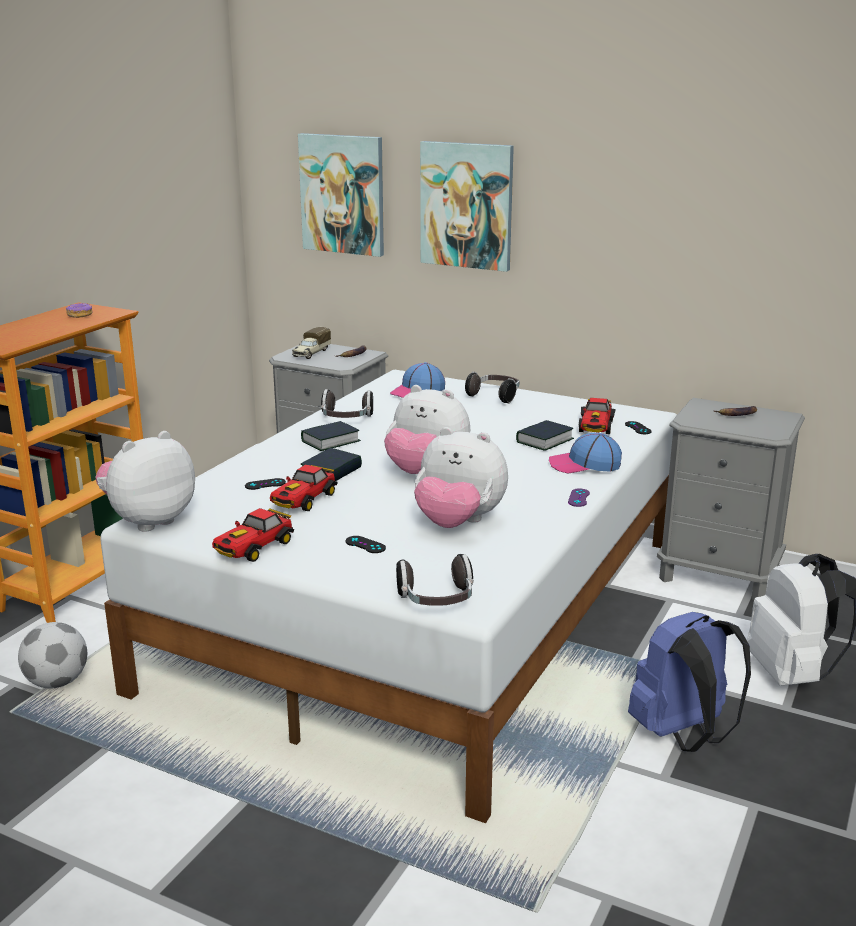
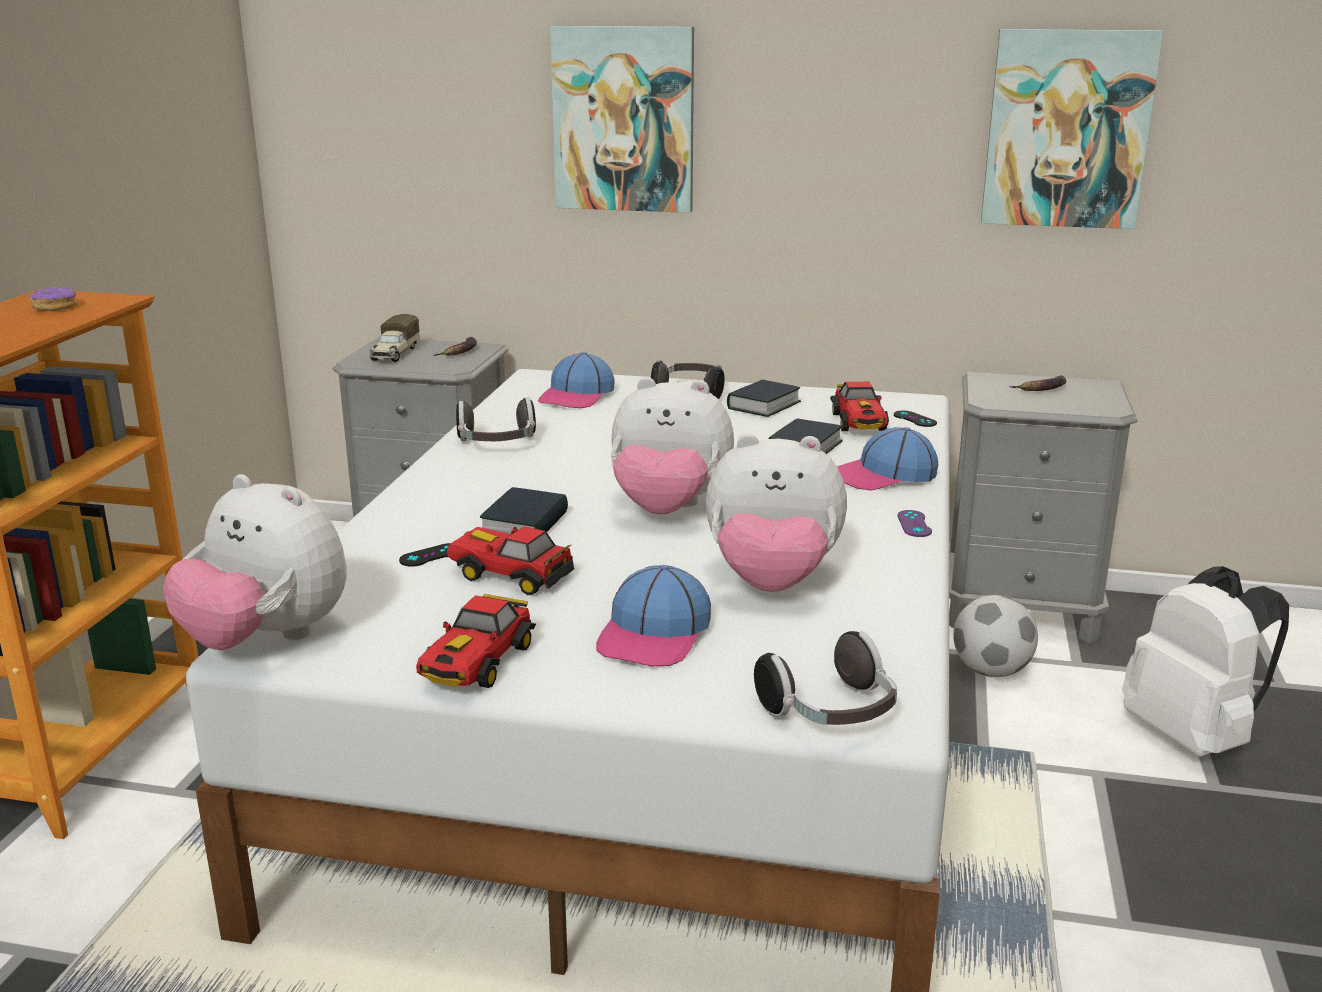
camera: 15 degrees left, 0 degrees up
(57, 682) = (104, 935): football -> football (990, 671)
(148, 521) = (266, 639): plush toy -> plush toy turned 90 degrees counterclockwise
(303, 501) = (510, 575): toy car -> toy car turned 105 degrees clockwise
(330, 441) = (494, 478): book -> book (763, 406)
(343, 194) = (425, 112): picture -> picture (1067, 129)
(365, 545) = (654, 635): black game controller -> cap
(683, 735) = (1112, 851): blue backpack -> none

